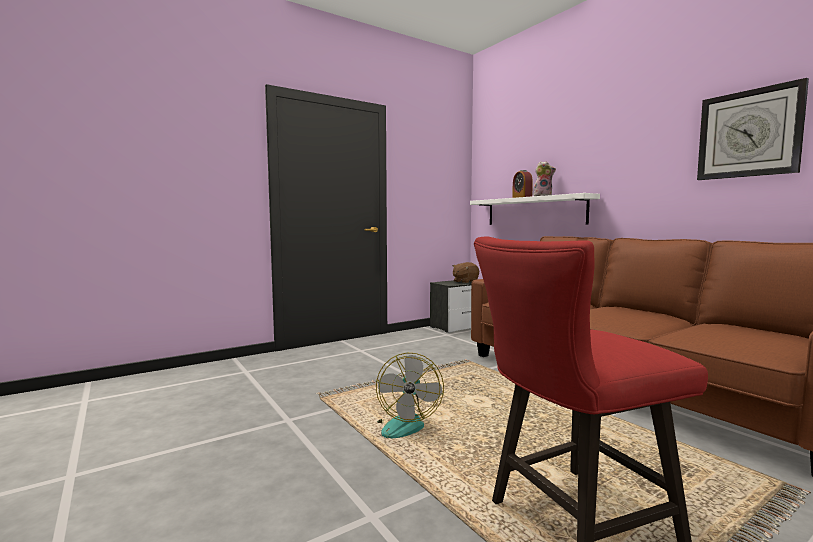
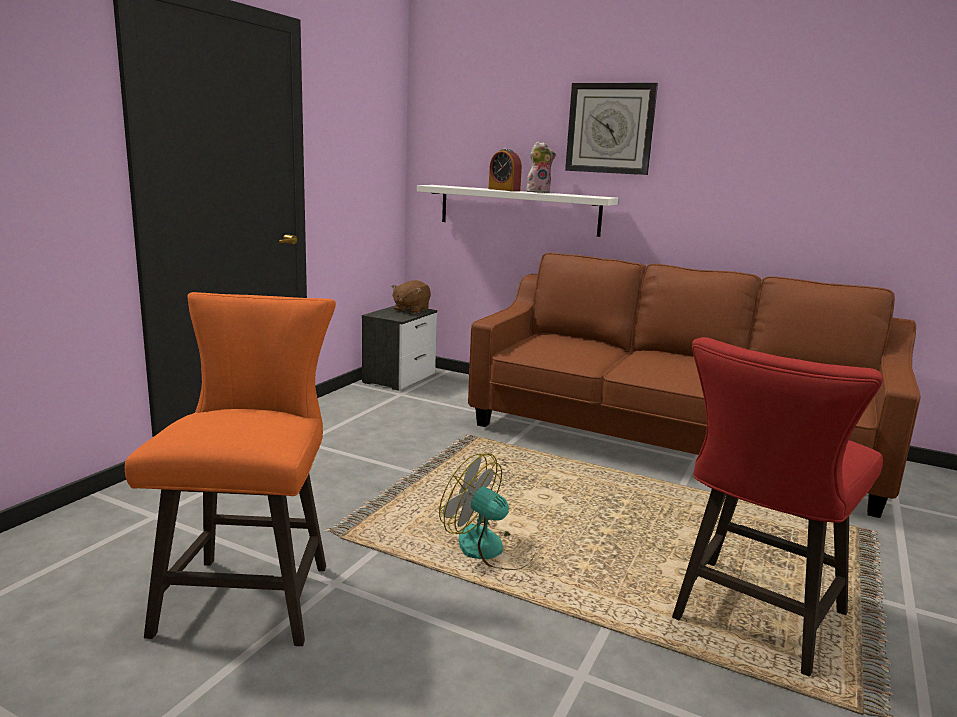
camera: 30 degrees left, 10 degrees up
(241, 414) = (251, 592): none -> orange stool
(403, 423) = (491, 549): fan -> fan turned 150 degrees clockwise
(748, 134) = (797, 152): wall clock -> wall clock (610, 128)

